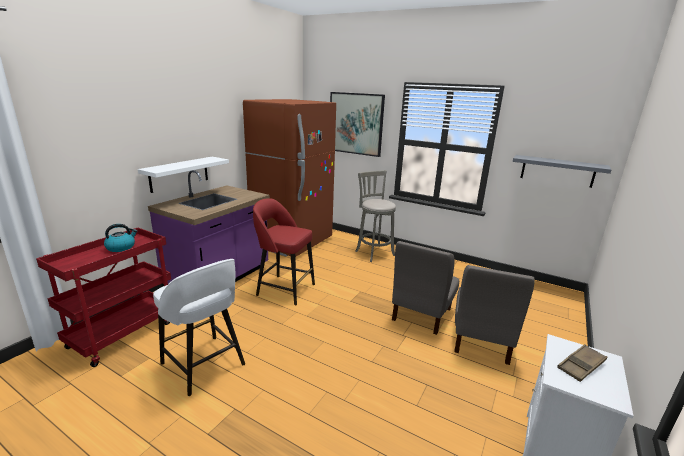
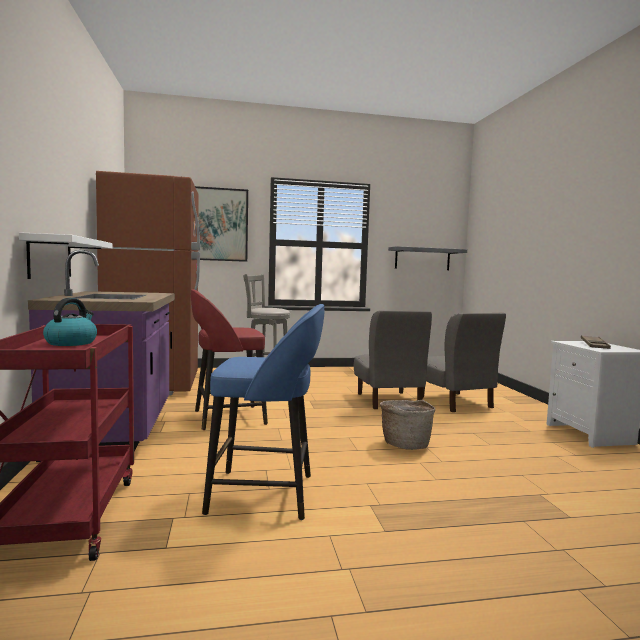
camera: 40 degrees left, 15 degrees down
(204, 365) = (265, 494): white stool -> blue stool
(349, 368) = (405, 444): none -> basket

